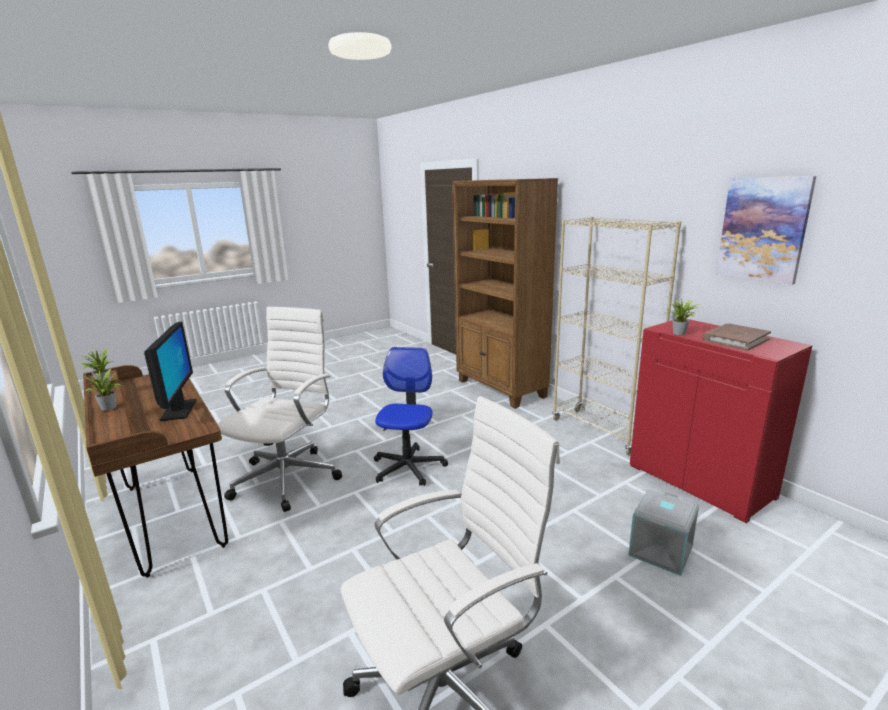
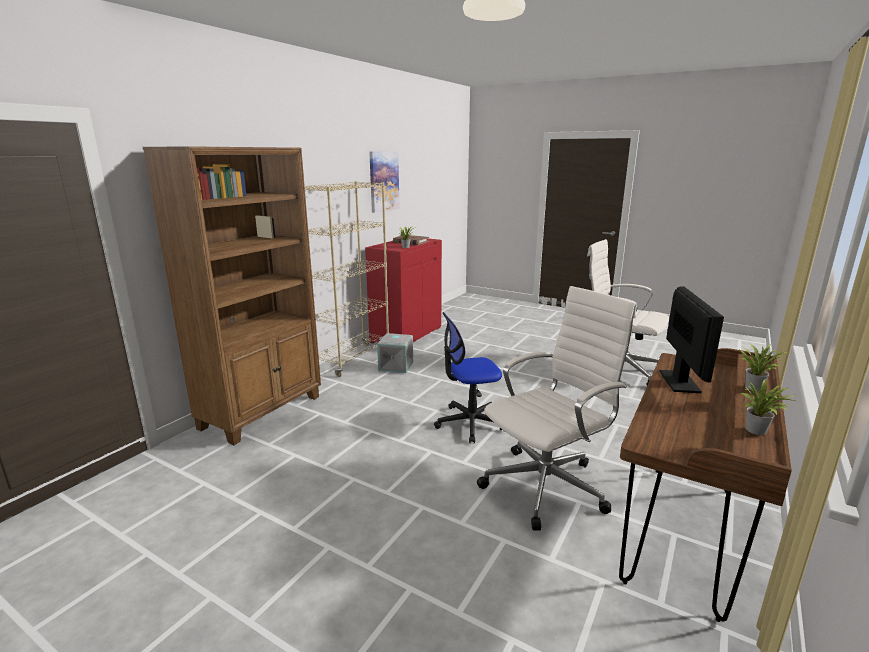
camera: 115 degrees left, 0 degrees up
(179, 410) = (679, 382): monitor -> monitor turned 135 degrees clockwise
(289, 477) = (548, 485): white office chair -> white office chair turned 150 degrees clockwise
(661, 551) = (481, 341): grey storage box -> grey storage box (396, 366)

